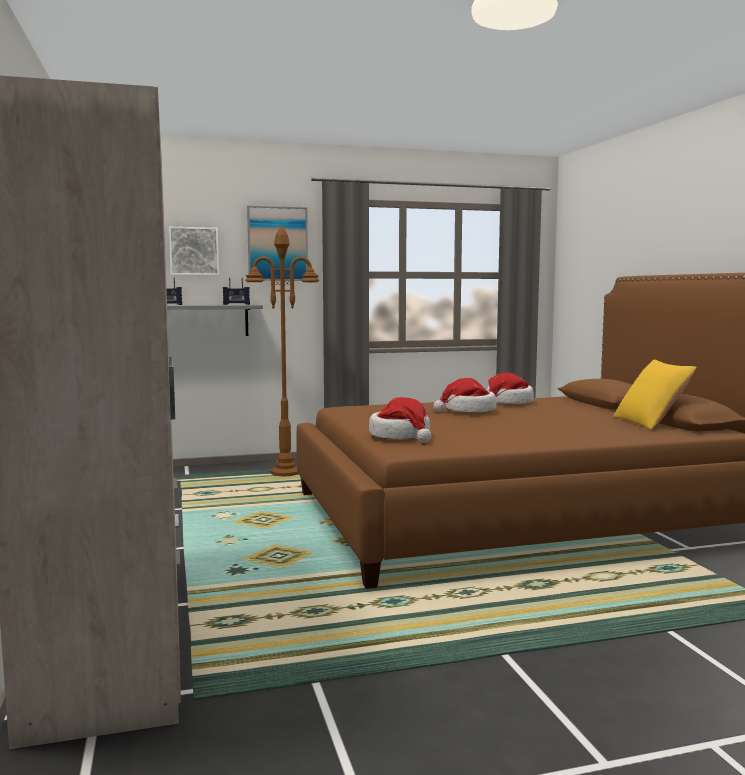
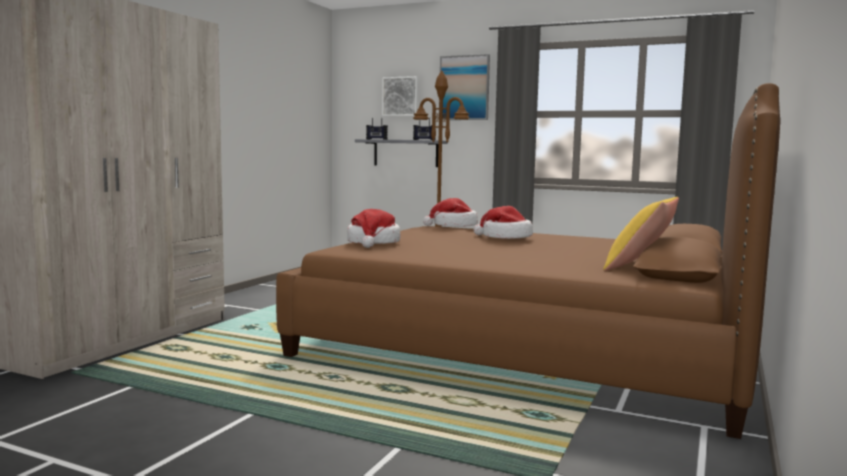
camera: 40 degrees right, 0 degrees up
(507, 402) = (580, 239): hat -> hat (453, 226)

